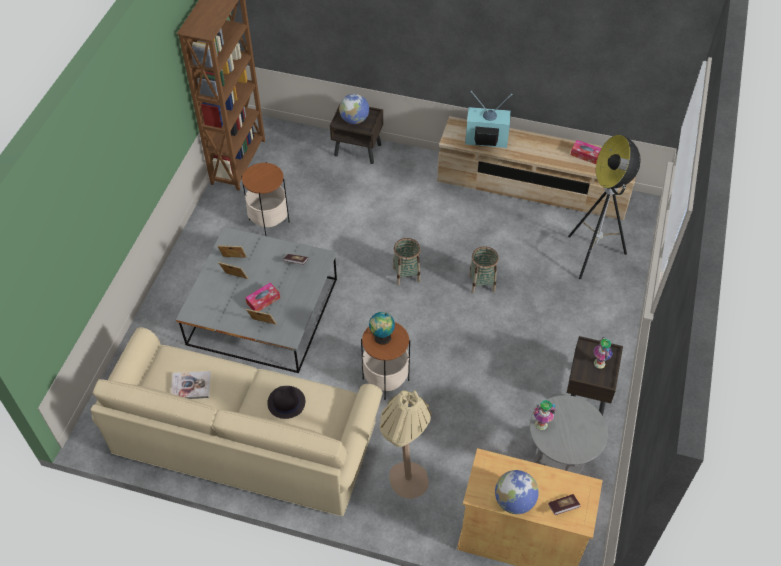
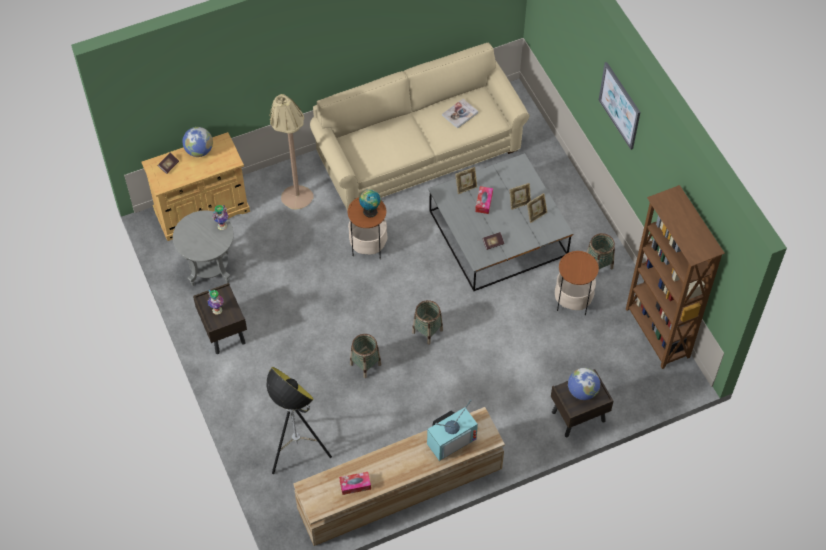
camera: 140 degrees right, 5 degrees up
(120, 137) = (620, 105): none -> picture
(217, 232) = (598, 264): none -> basket
(286, 402) = (393, 143): black hat -> none

